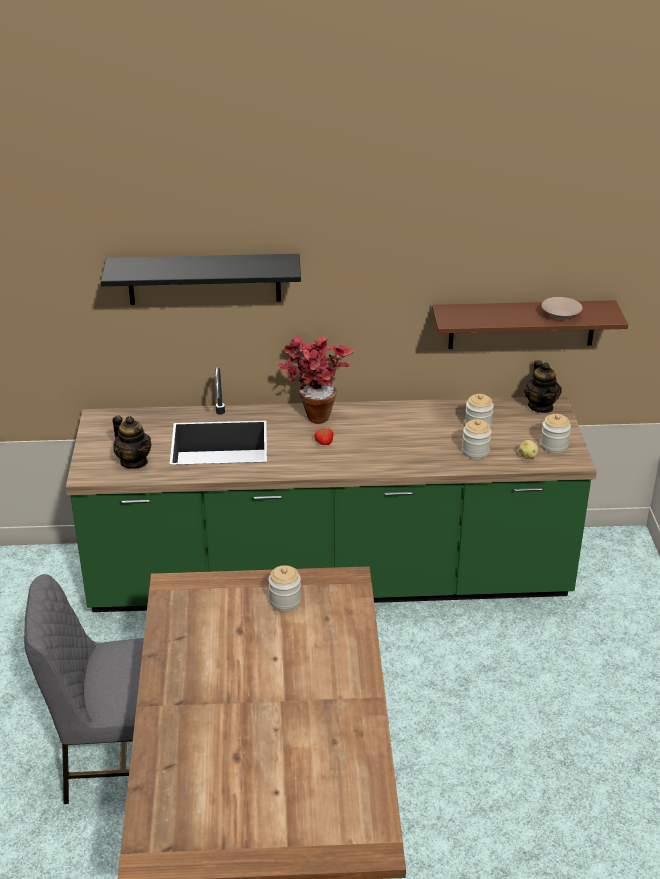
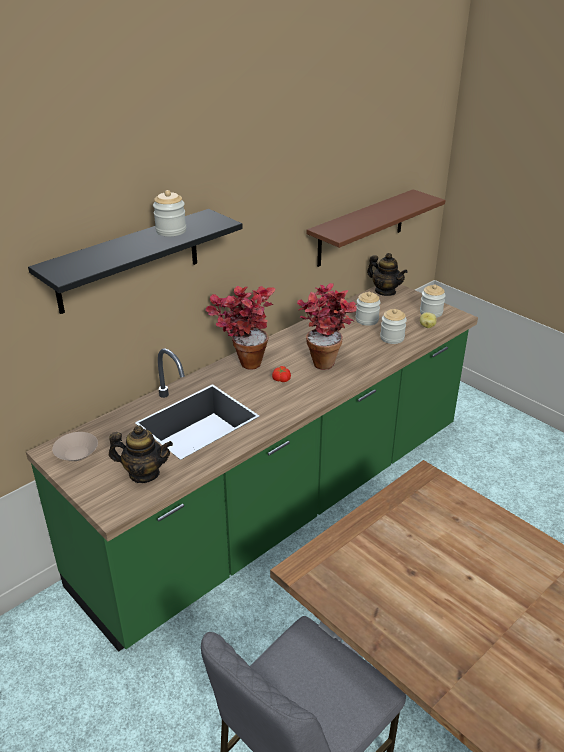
camera: 40 degrees left, 0 degrees up
(285, 601) = (407, 524): jar -> jar (171, 231)
(385, 443) = (325, 359): none -> potted plant
(560, 315) = (399, 208): beige bowl -> beige bowl (76, 454)

